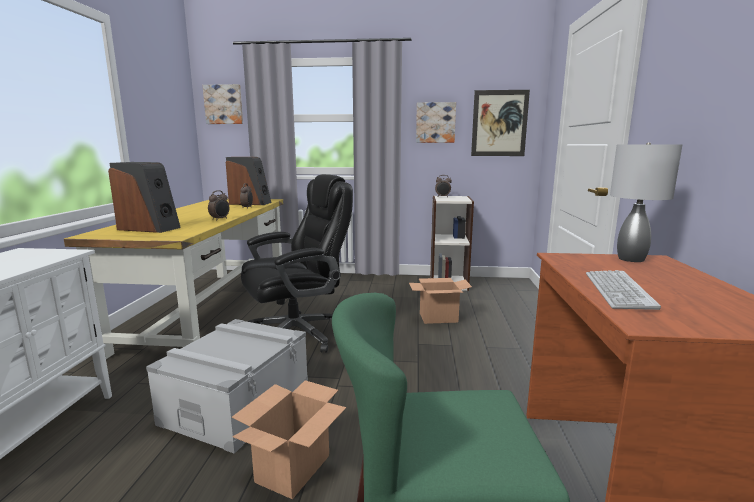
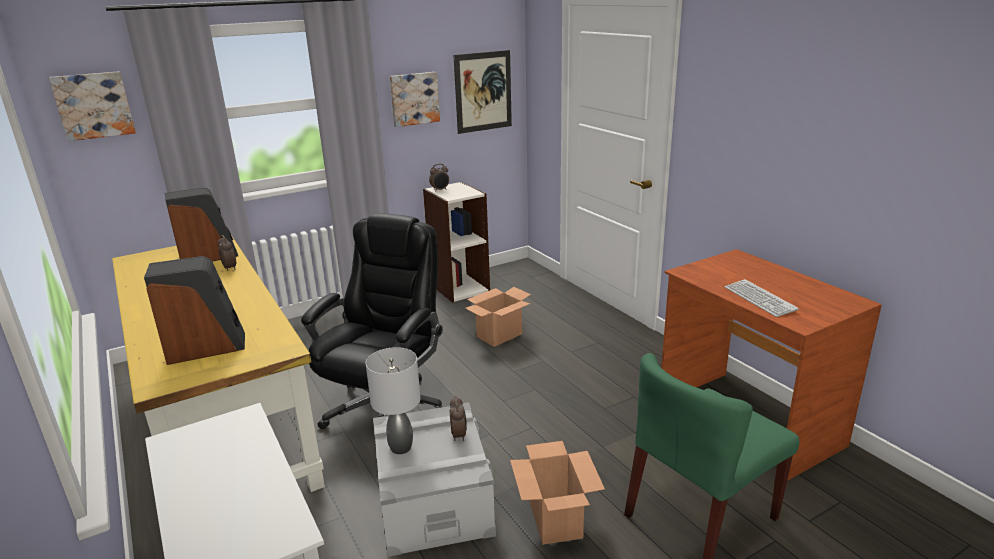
camera: 35 degrees left, 10 degrees up
(220, 219) = (255, 302): alarm clock -> alarm clock (459, 435)
(630, 259) = (725, 260): grey table lamp -> grey table lamp (400, 447)

